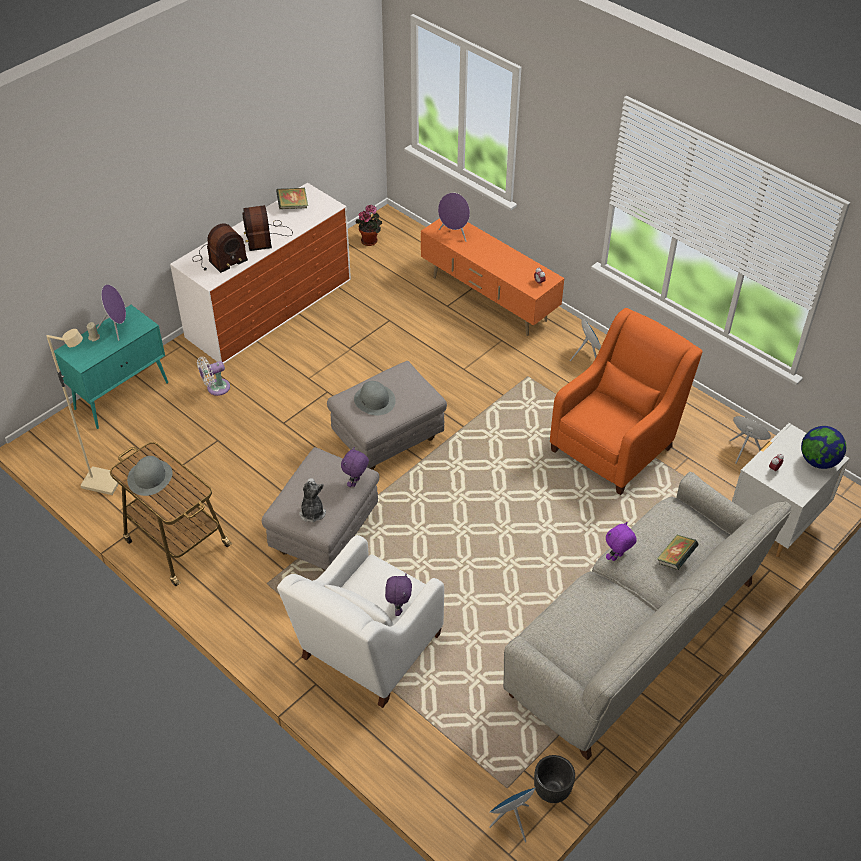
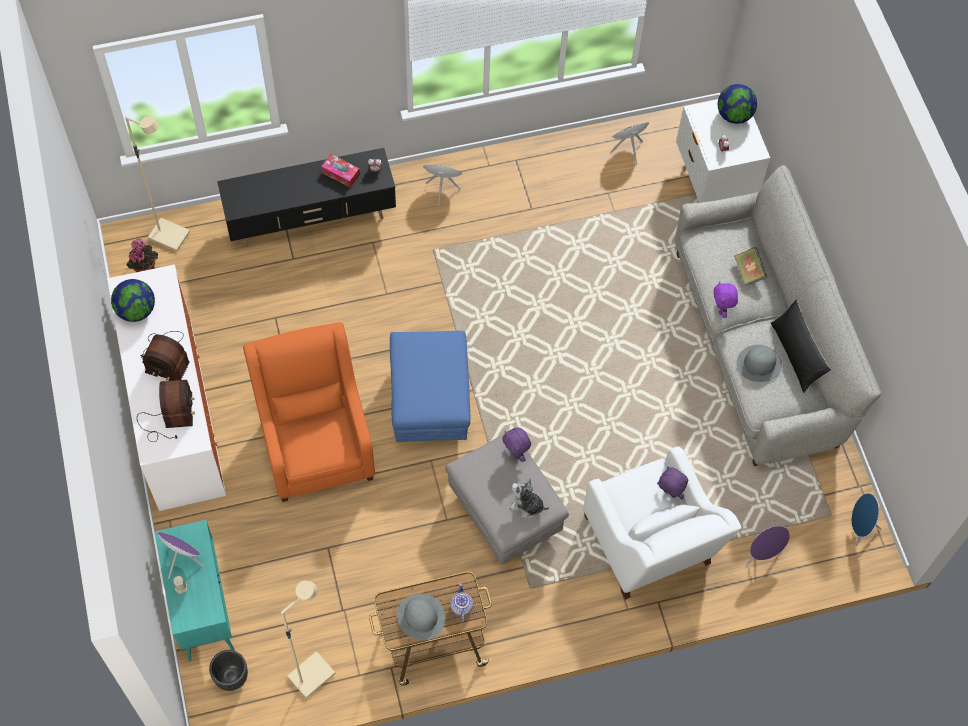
camera: 60 degrees left, 15 degrees up
(175, 498) = (461, 606): none -> teapot
(216, 388) = (255, 516): white fan -> none
(293, 206) = (136, 310): book -> globe
(374, 400) = (428, 386): grey hat -> grey hat (759, 363)
(388, 440) = (430, 404): grey ottoman -> blue ottoman
(409, 238) = (170, 235): none -> beige floor lamp
(454, 233) = (254, 196): purple speaker -> purple speaker (762, 553)
(488, 300) = (311, 220): orange tv stand -> black tv stand
(517, 266) = (340, 173): none -> tissue box
(552, 791) = (851, 486): black planter -> black planter (232, 677)
(615, 445) = (558, 235): orange armchair -> orange armchair (316, 443)
(623, 638) = (796, 354): none -> black pillow

